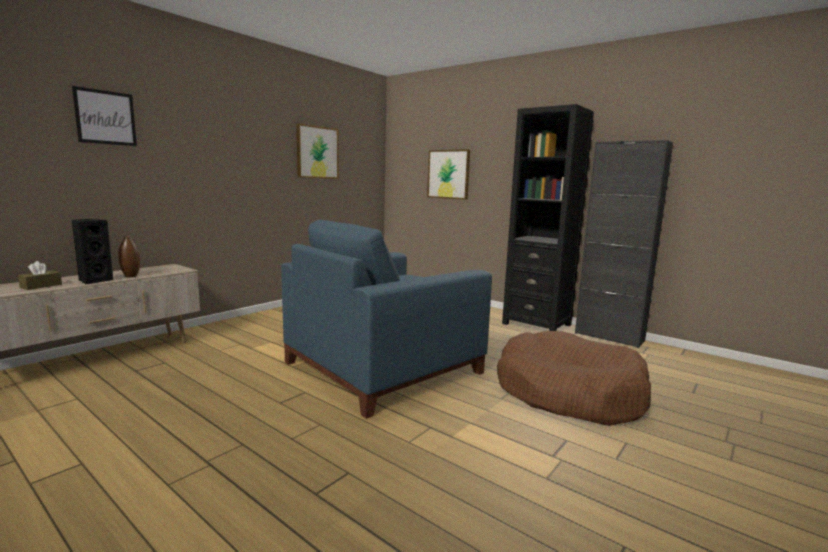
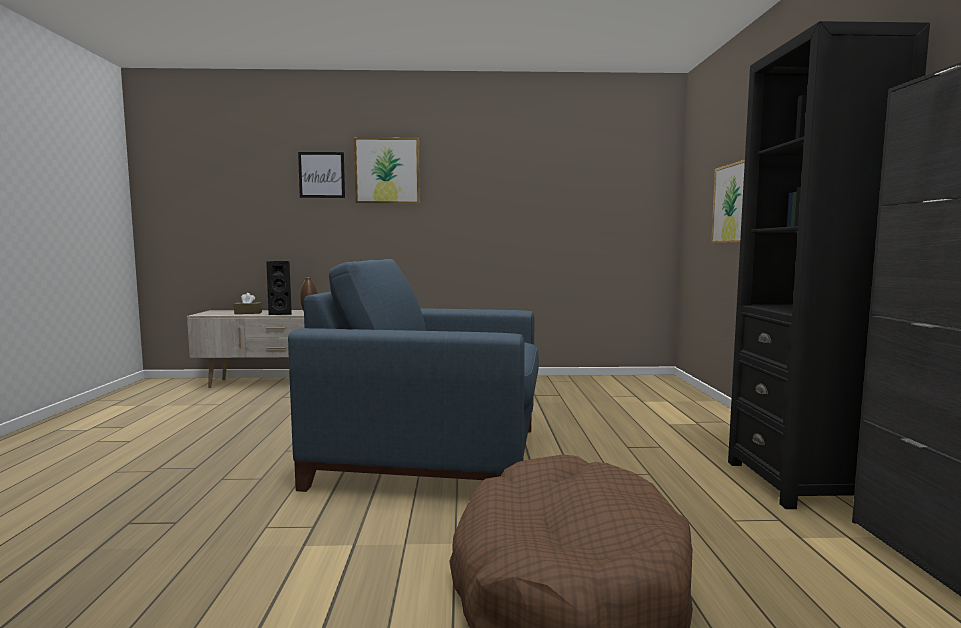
camera: 50 degrees right, 5 degrees down
(317, 152) = (555, 190): picture -> picture (387, 170)

